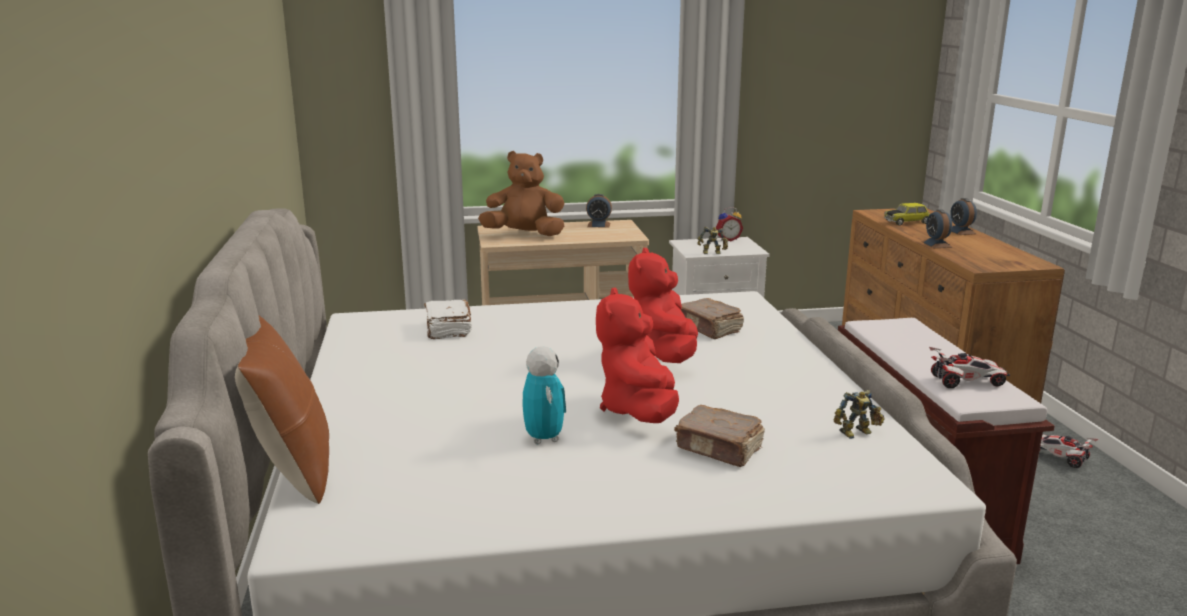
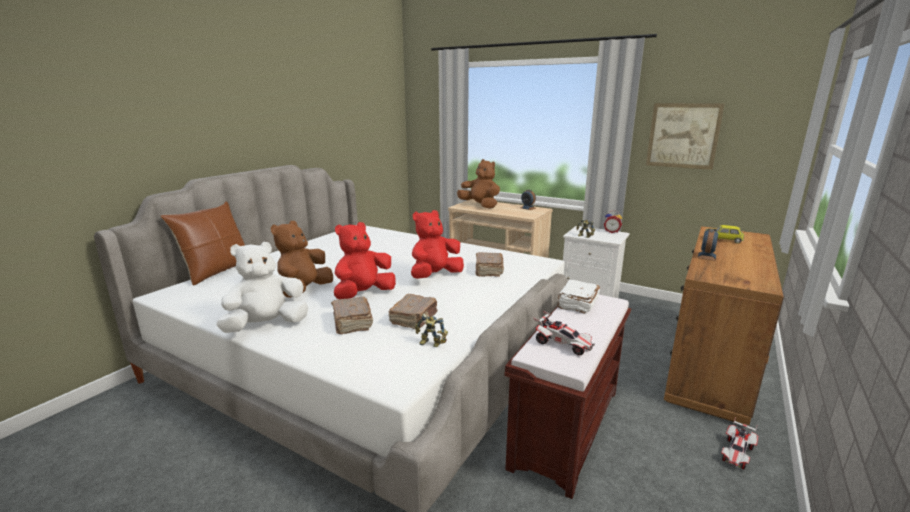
camera: 40 degrees right, 0 degrees up
(448, 329) = (379, 240): white book -> white book (577, 304)
(544, 438) = (304, 291): toy robot -> brown plush toy
(621, 500) = (266, 325): none -> white plush toy
(774, 415) = (414, 319): none -> brown book
(794, 89) = (683, 135): none -> picture
(960, 231) = (754, 253): alarm clock -> none
(1057, 457) = (737, 453): toy car -> toy car turned 135 degrees counterclockwise

